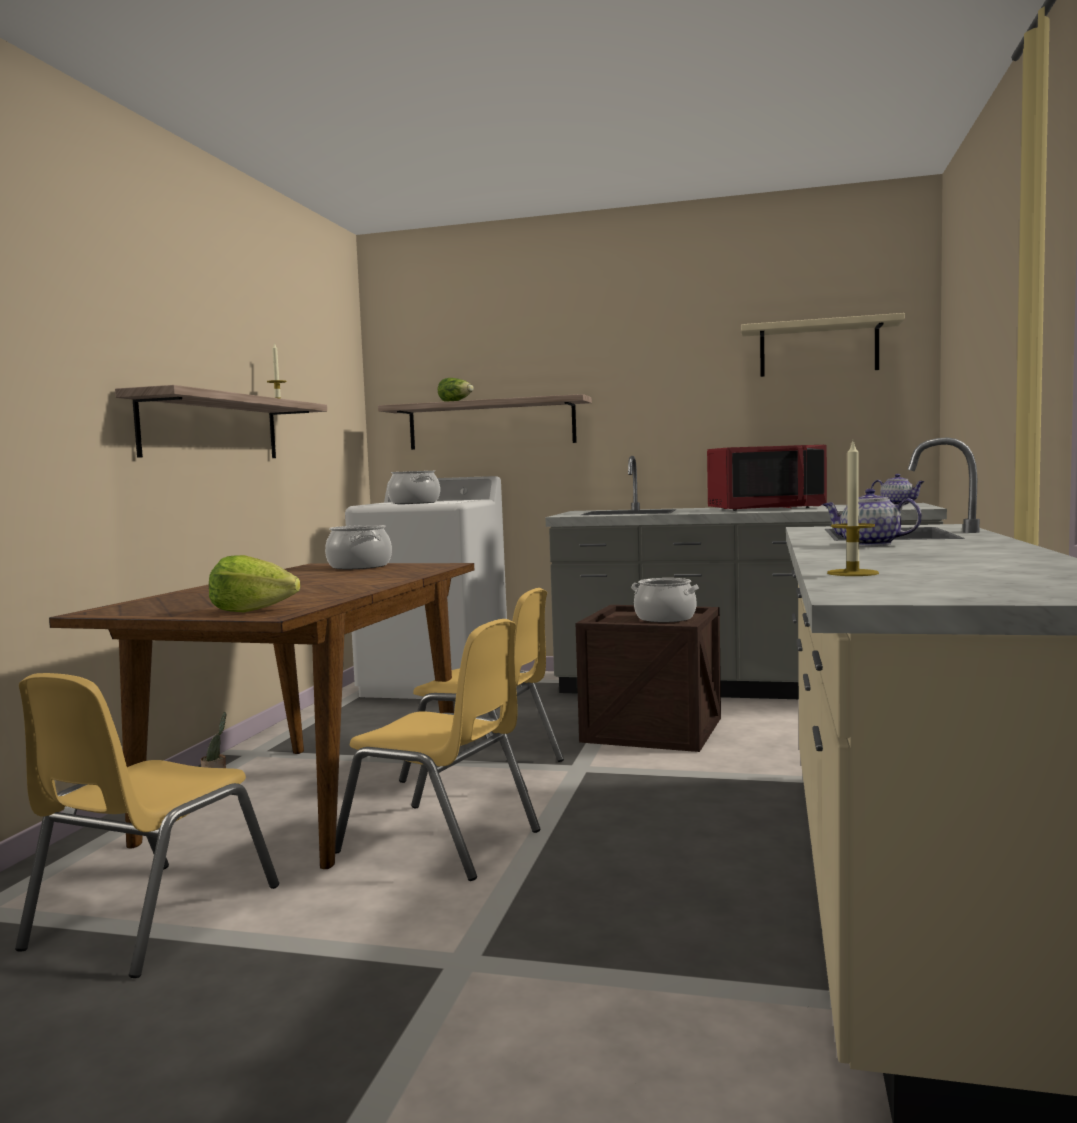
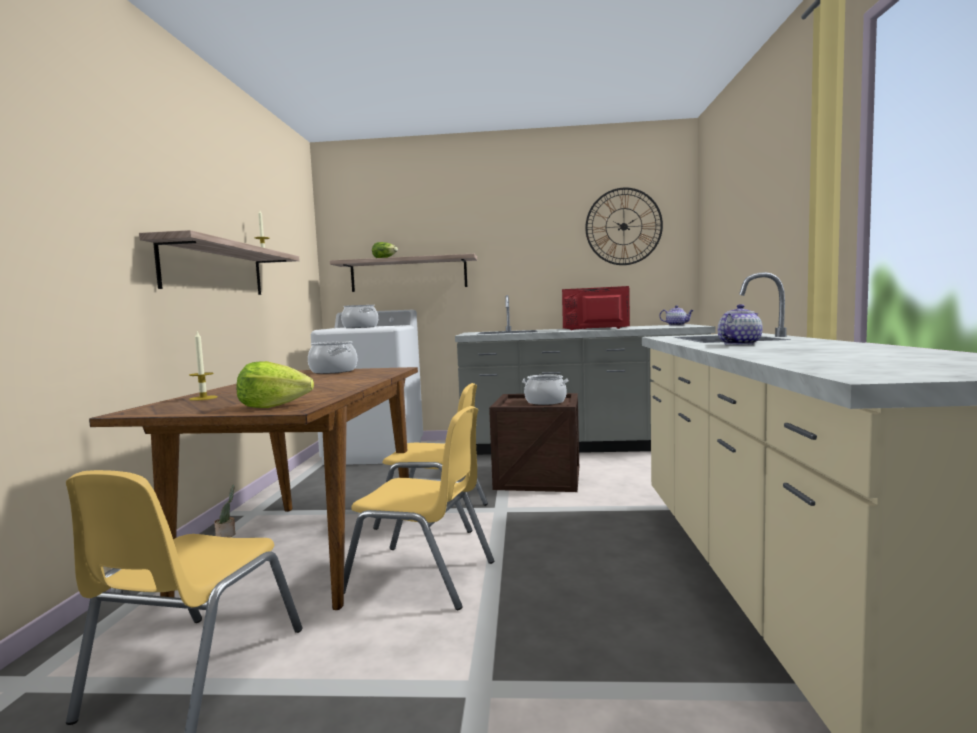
camera: 10 degrees left, 0 degrees up
(765, 509) = (596, 328): red microwave -> red microwave turned 150 degrees counterclockwise
(818, 349) = (623, 226): beige shelf -> wall clock
(852, 573) = (796, 361): candle -> candle (203, 398)
(869, 544) = (739, 344): teapot -> teapot turned 120 degrees clockwise

